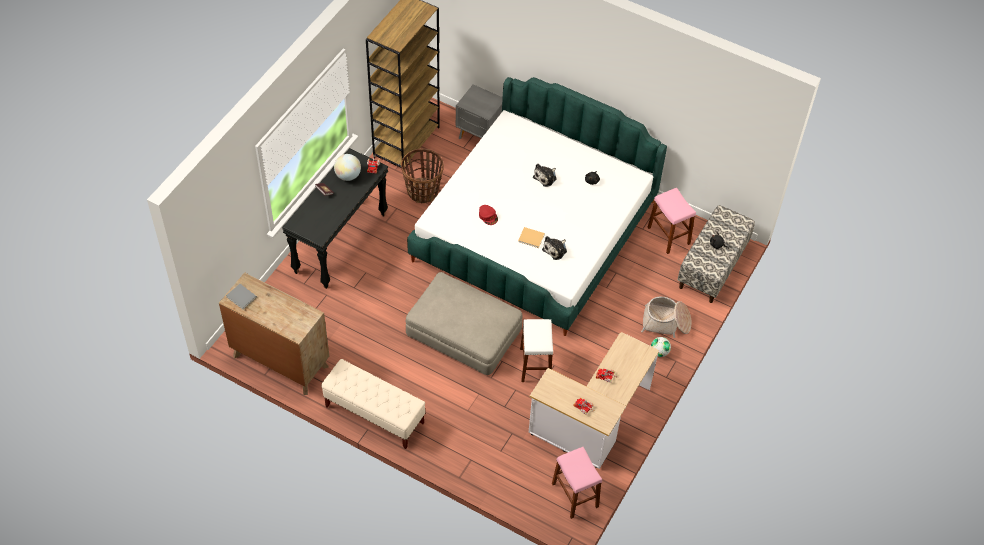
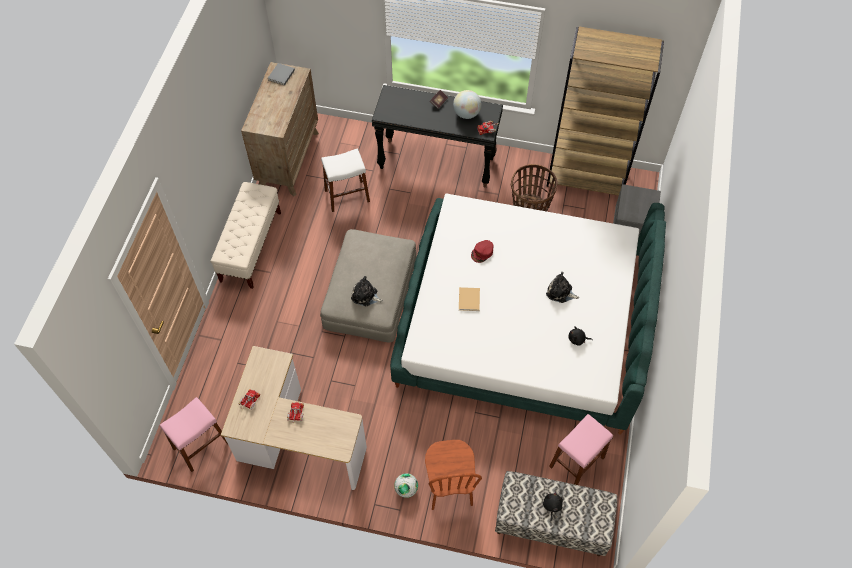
camera: 75 degrees right, 5 degrees up
(535, 365) = (349, 367): white stool -> white stool (347, 196)
(555, 250) = (462, 327): plush toy -> plush toy (365, 296)
(666, 322) = (449, 487): basket -> brown chair

